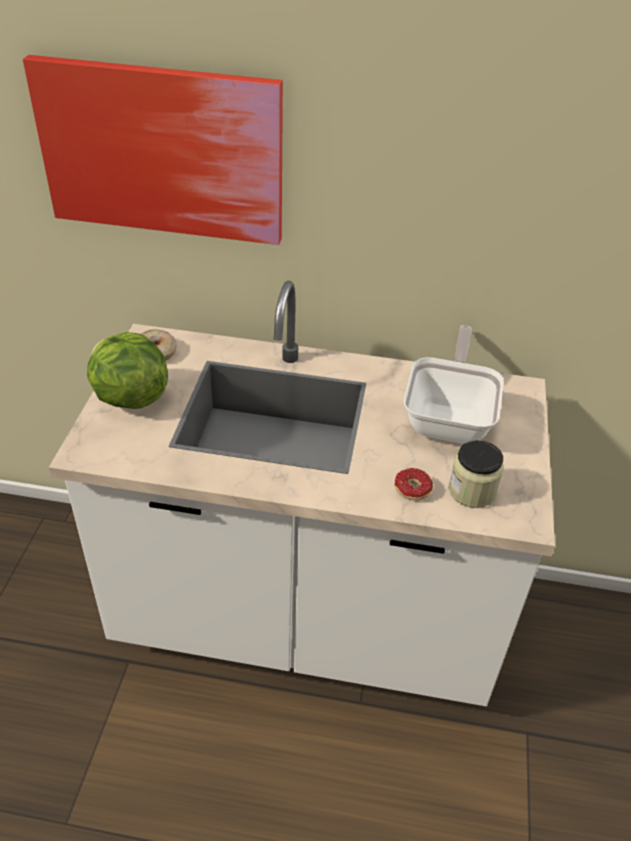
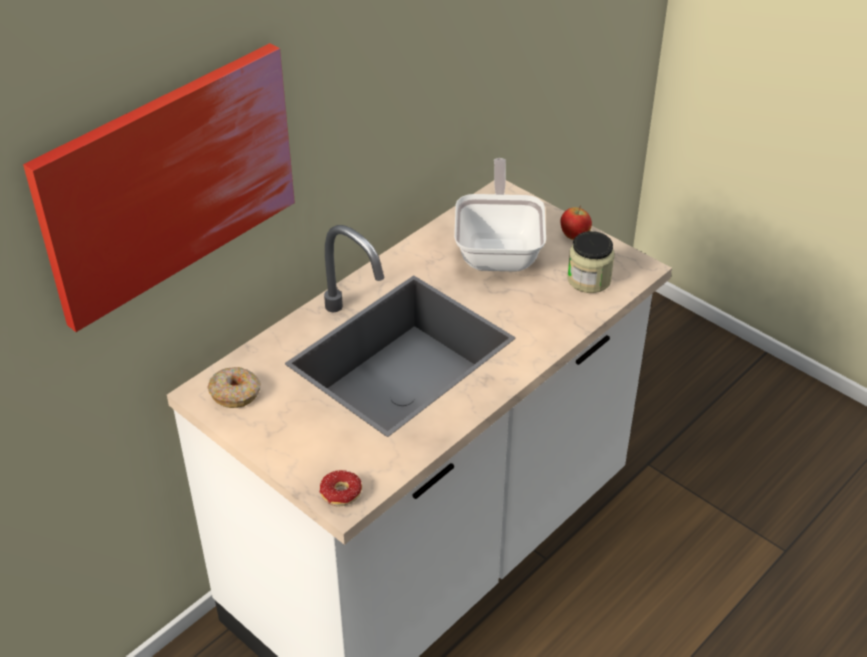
camera: 55 degrees left, 0 degrees up
(129, 397) = (290, 439): lettuce -> none
(408, 493) = (564, 314): donut -> donut (342, 499)
(450, 417) = (499, 249): frying pan -> frying pan turned 45 degrees clockwise
(520, 457) = (574, 236): none -> apple

